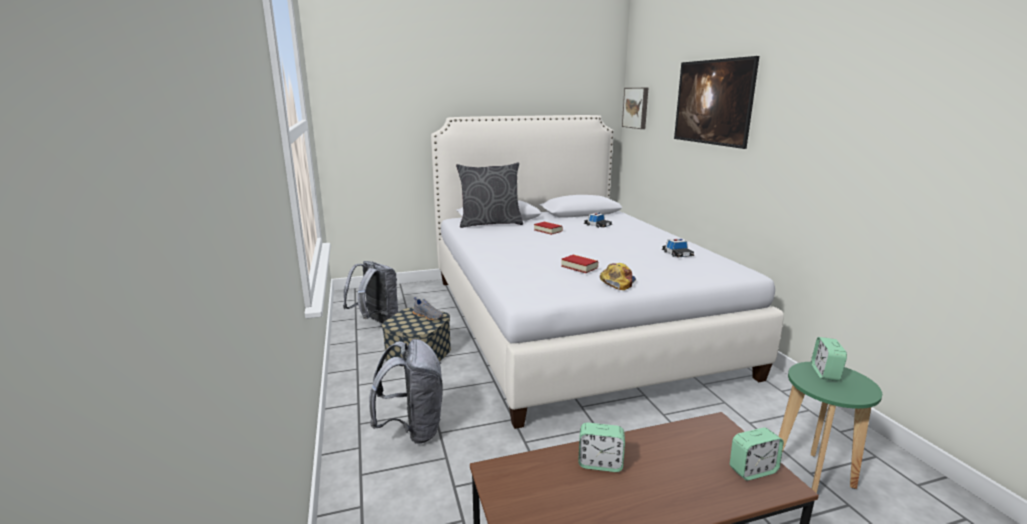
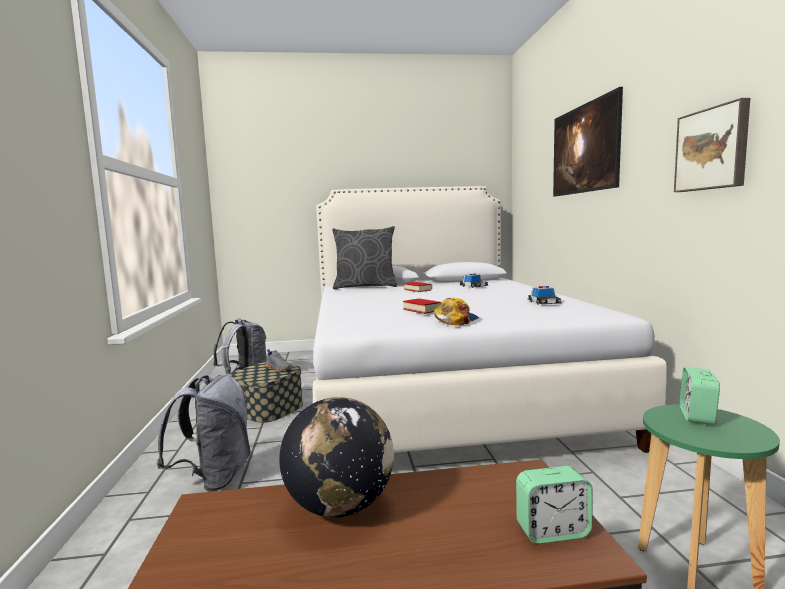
camera: 10 degrees right, 10 degrees down
(600, 463) = (340, 506): alarm clock -> globe
(636, 108) = (521, 176): picture -> picture (712, 149)

